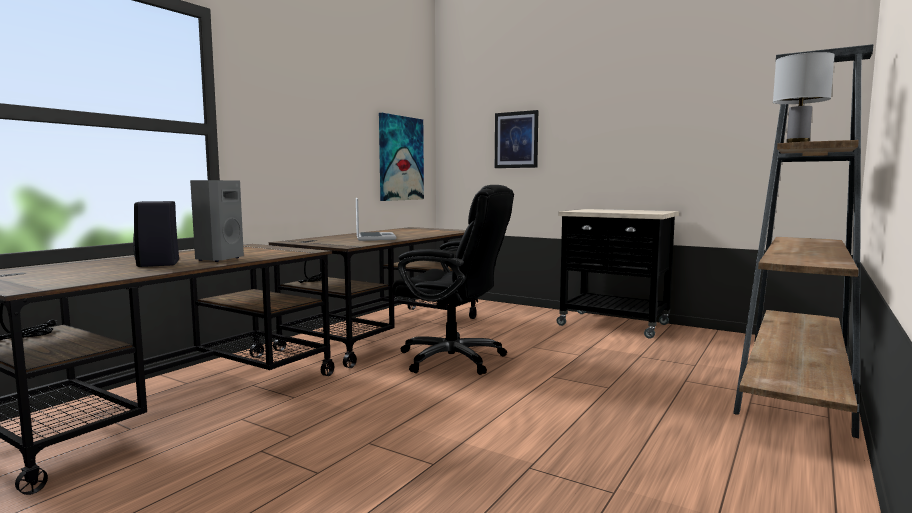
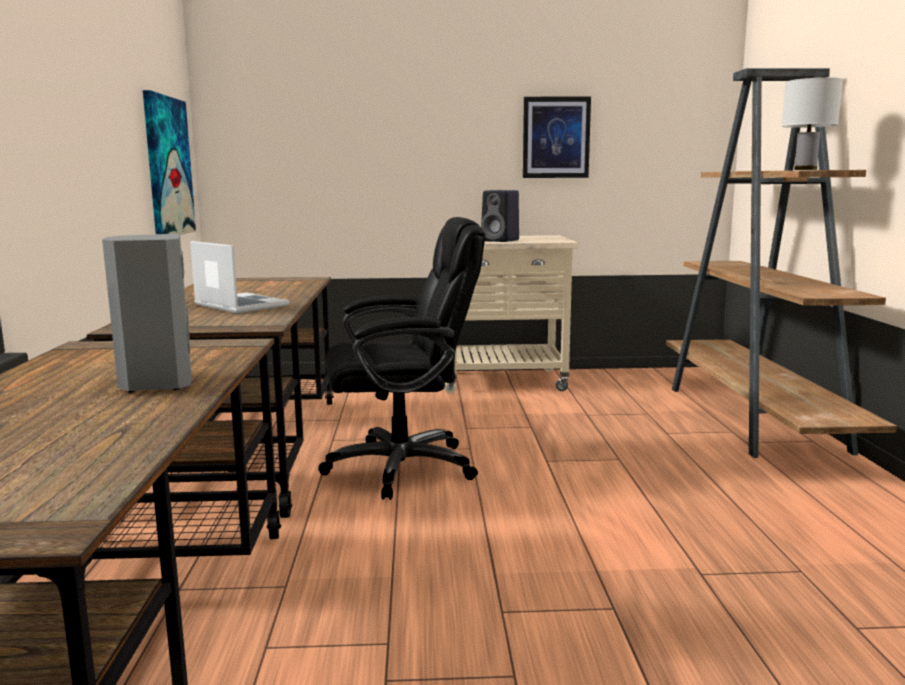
camera: 35 degrees left, 5 degrees up
(158, 264) = (84, 413): black speaker -> black speaker (501, 240)
(516, 140) = (337, 140): picture -> picture (556, 137)
(614, 325) = (504, 381): black cart -> beige cart

